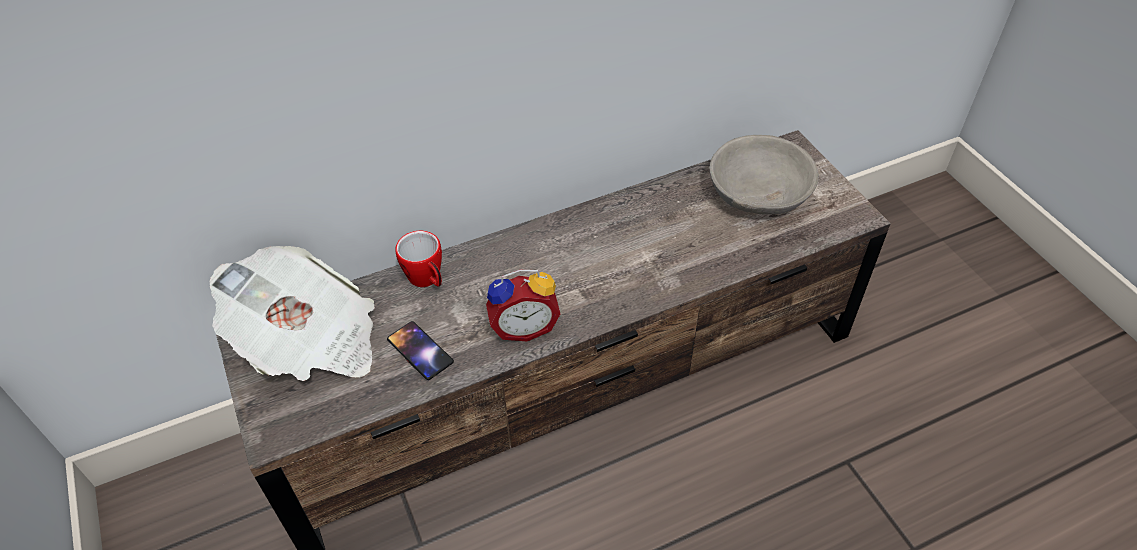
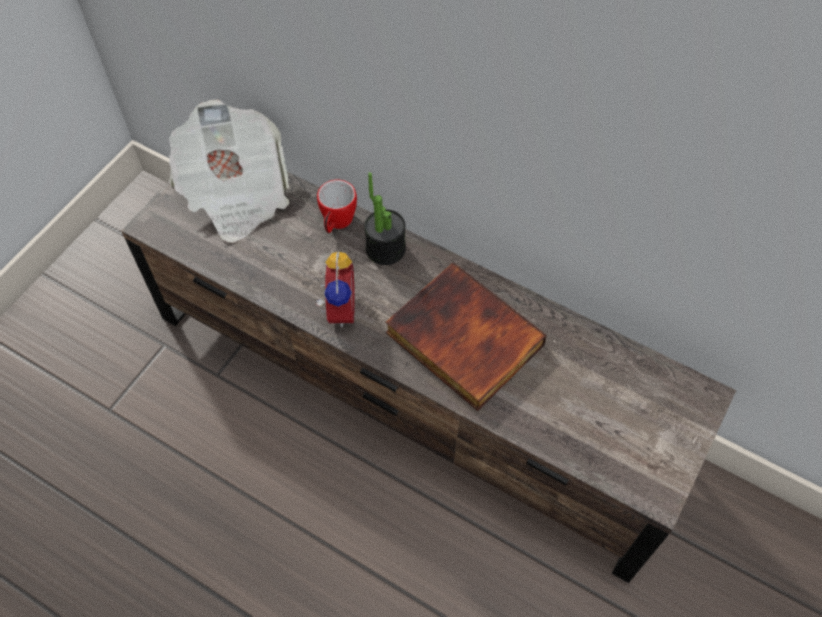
camera: 55 degrees right, 10 degrees up
(420, 351) = (271, 259): phone -> none
(490, 260) = (385, 249): none -> potted plant
(524, 326) = (337, 309): alarm clock -> alarm clock turned 135 degrees counterclockwise
(630, 257) = (461, 340): none -> book
(759, 192) = (618, 398): grey bowl -> none

